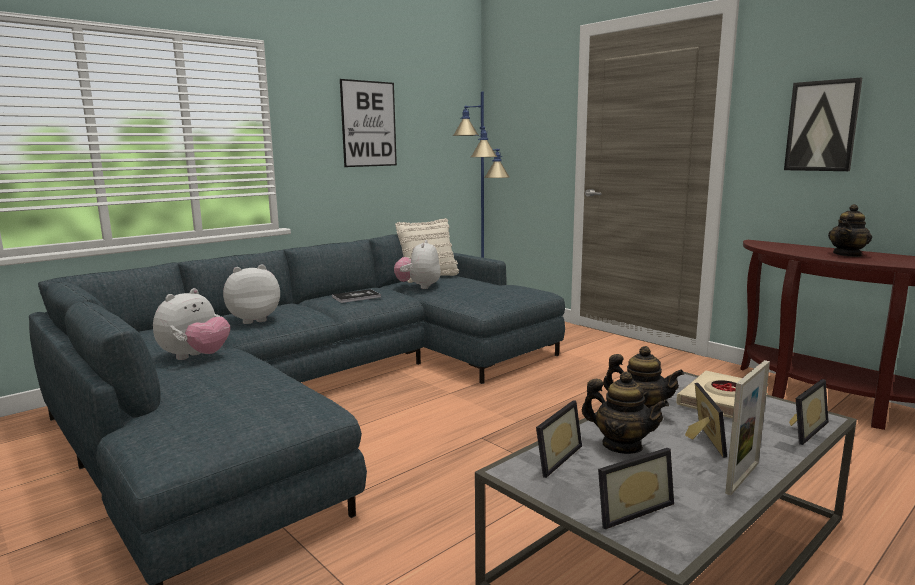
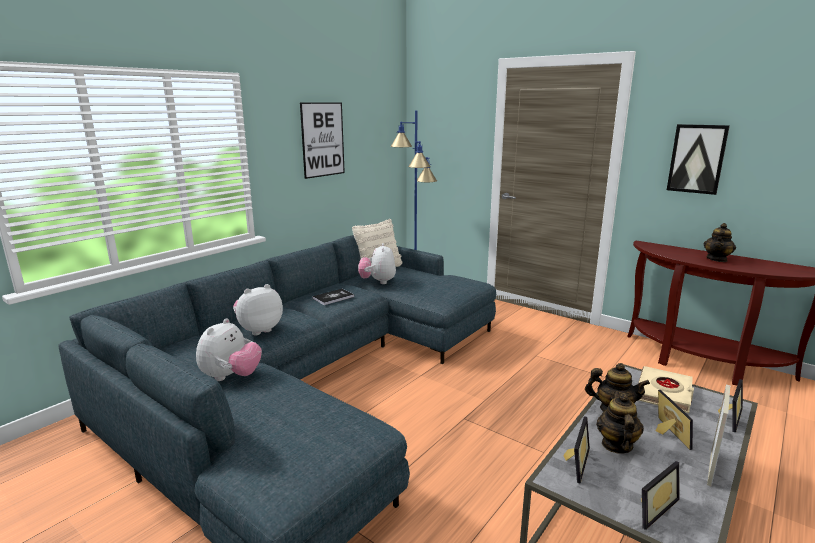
camera: 10 degrees left, 5 degrees up
(621, 446) = (616, 445): teapot -> teapot turned 105 degrees counterclockwise

